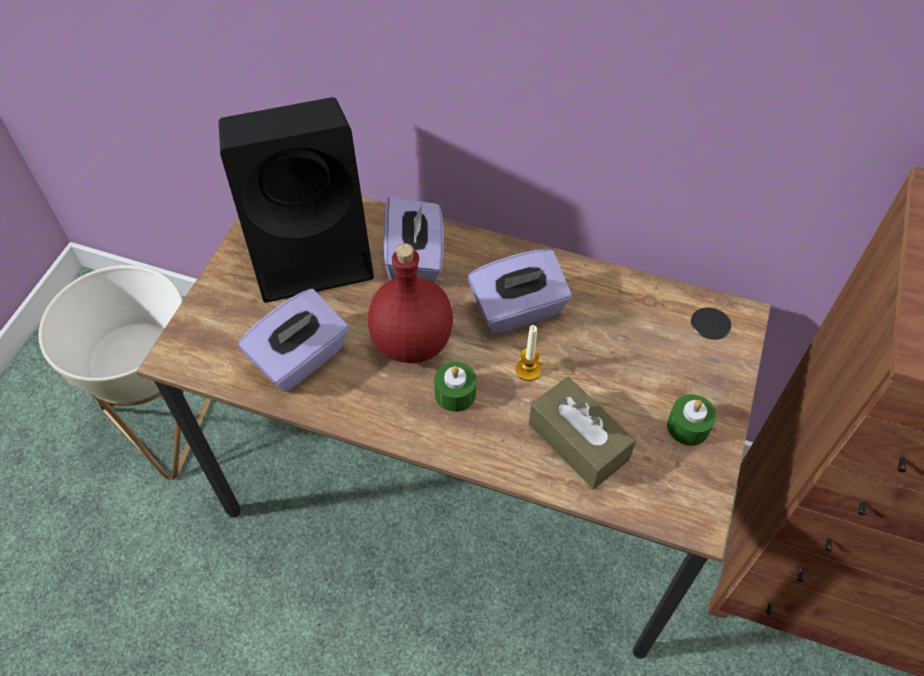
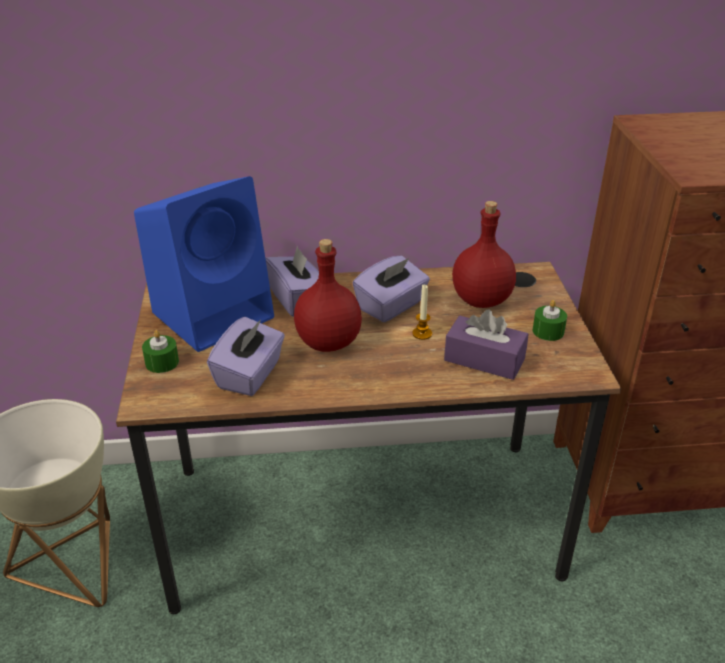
camera: 25 degrees left, 20 degrees down
(313, 249) = (215, 313): black speaker -> blue speaker
(455, 393) = (380, 360): green candle -> green candle (162, 362)
(578, 441) = (484, 359): brown tissue box -> purple tissue box
(636, 340) = (481, 299): none -> red bottle

